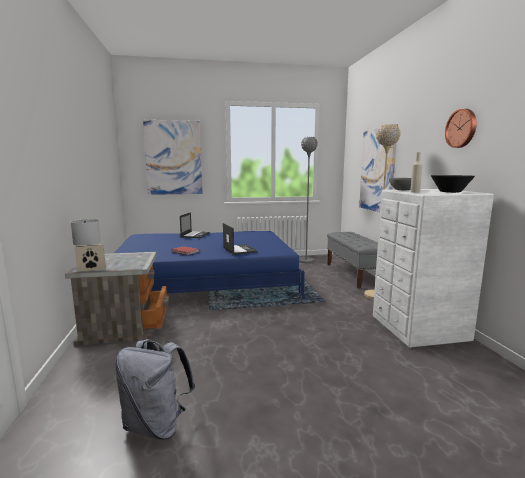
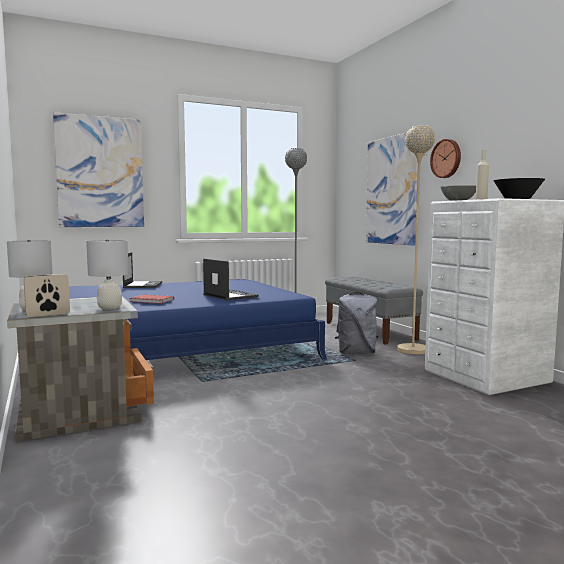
camera: 15 degrees left, 5 degrees down
(133, 266) = (110, 308): none -> grey table lamp
(156, 425) = (231, 511): grey backpack -> grey backpack (356, 352)
(462, 128) = (514, 129): wall clock -> wall clock (446, 158)

